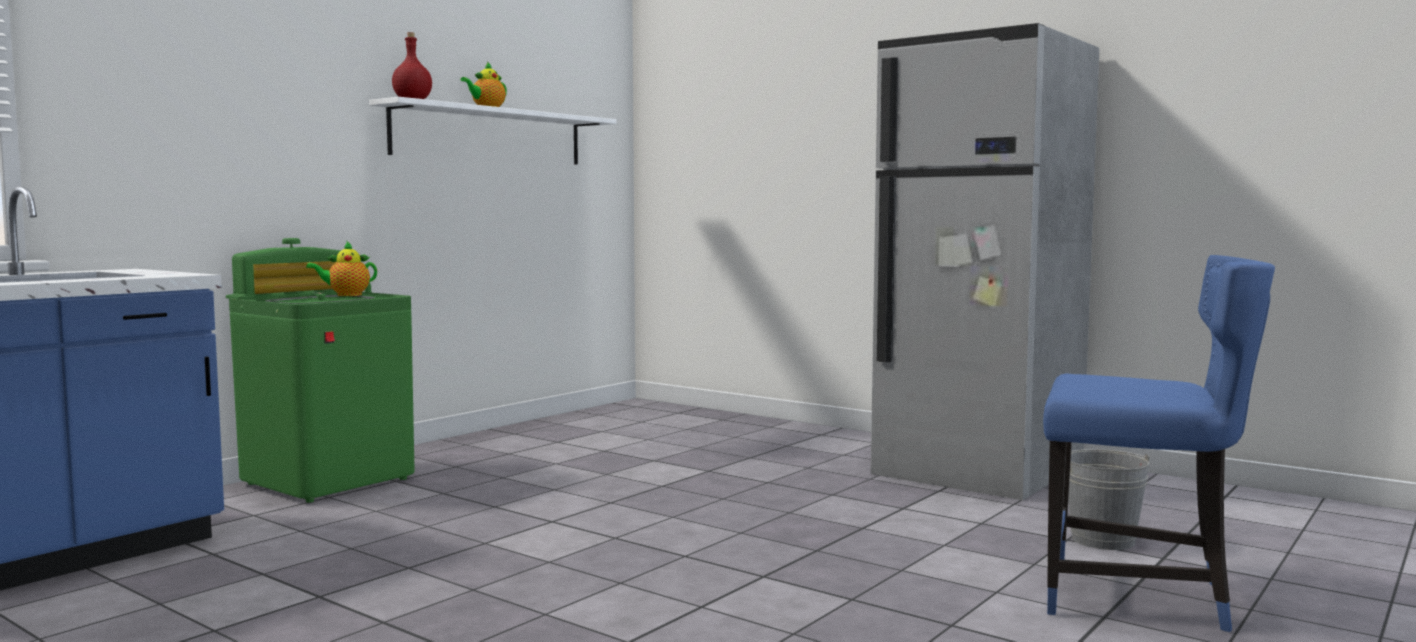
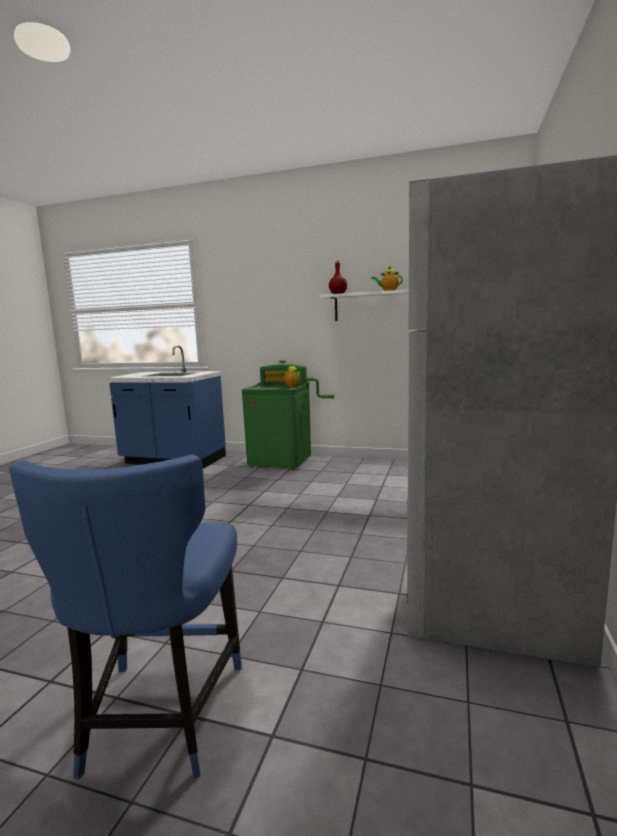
camera: 70 degrees right, 5 degrees up
(1103, 540) = (310, 691): grey bucket -> none

